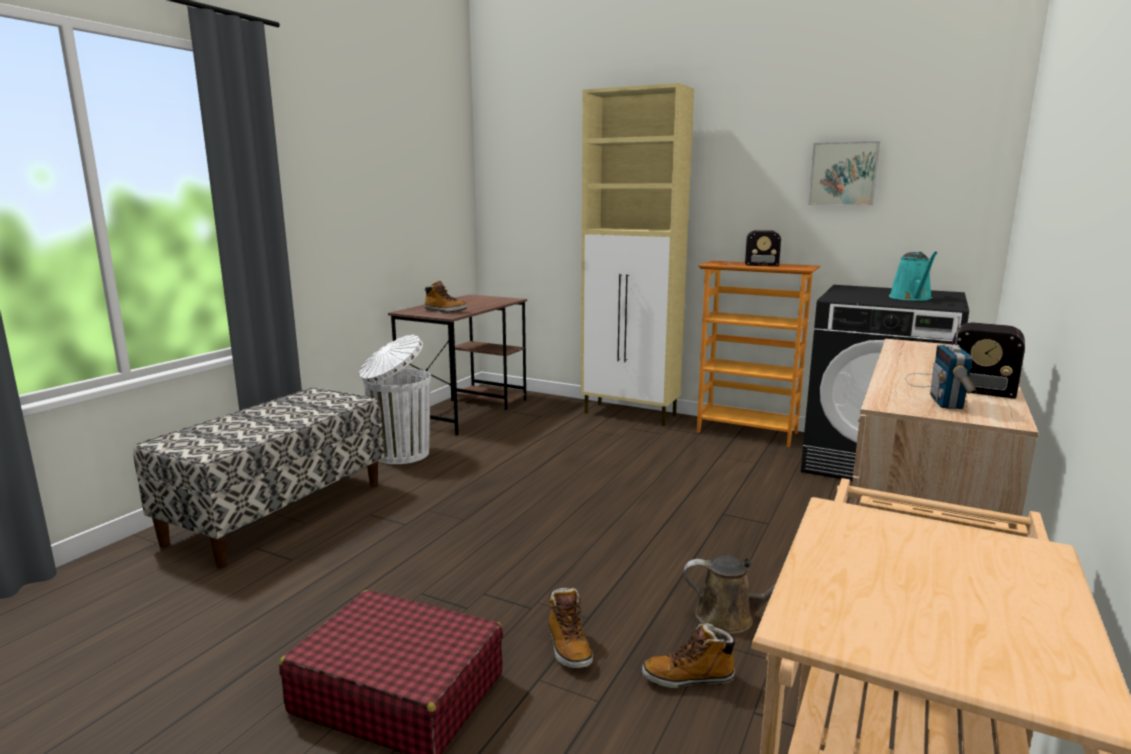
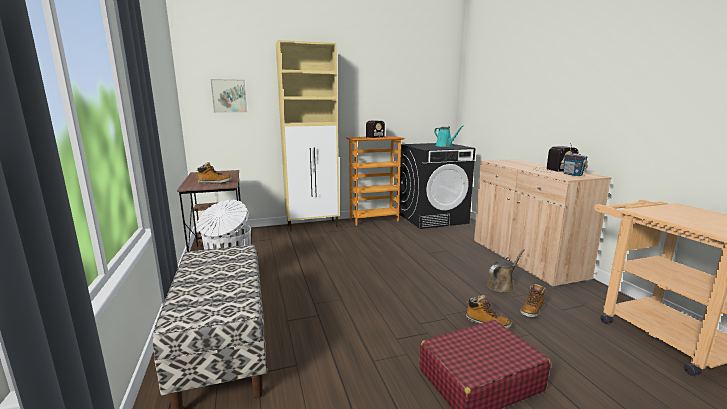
camera: 45 degrees left, 0 degrees up
(843, 174) = (400, 93): picture -> picture (229, 96)

